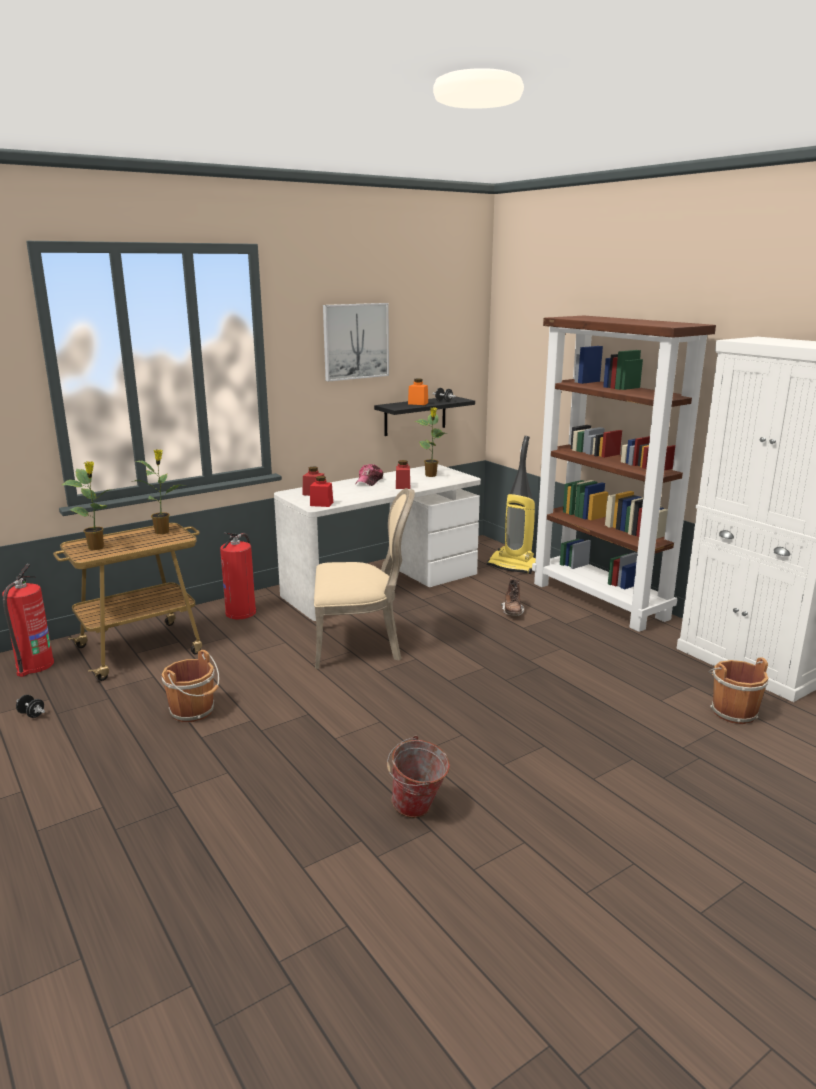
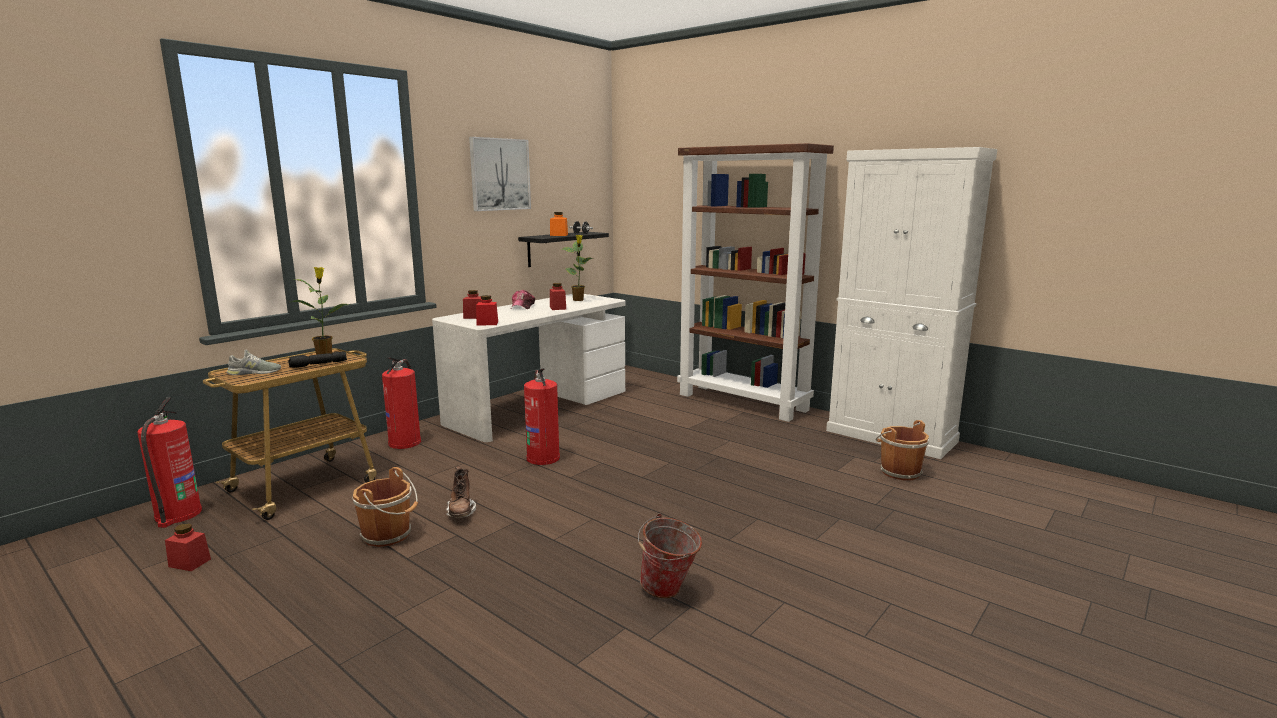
camera: 15 degrees left, 5 degrees down
(31, 714) = (189, 563): black dumbbell -> red jar
(97, 547) = (254, 372): potted plant -> grey shoe
(151, 543) = (318, 365): none -> black flashlight
(361, 645) = (543, 457): beige chair -> fire extinguisher
(512, 612) = (672, 417): brown boot -> brown boot (461, 512)
(514, 565) = (654, 383): vacuum cleaner -> none

